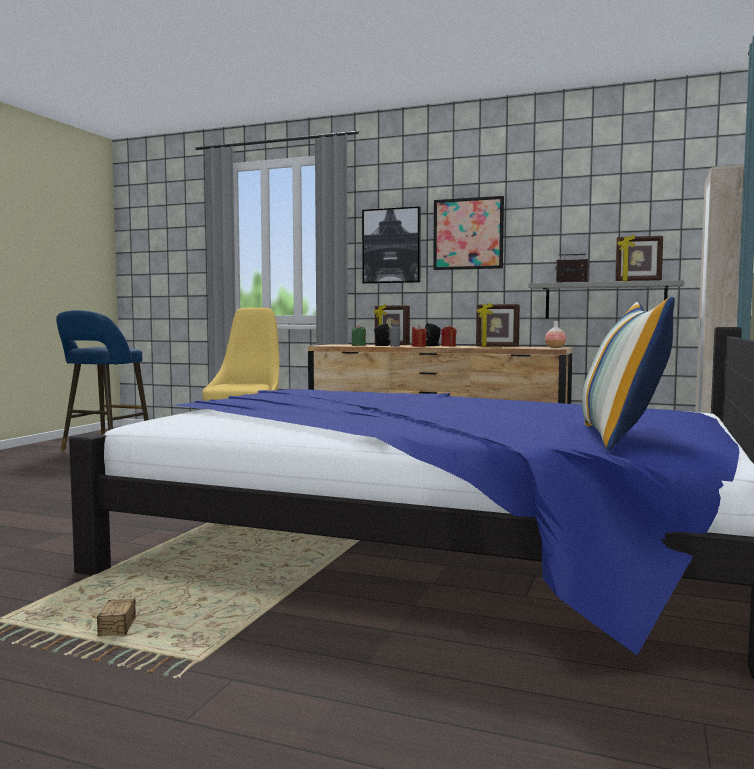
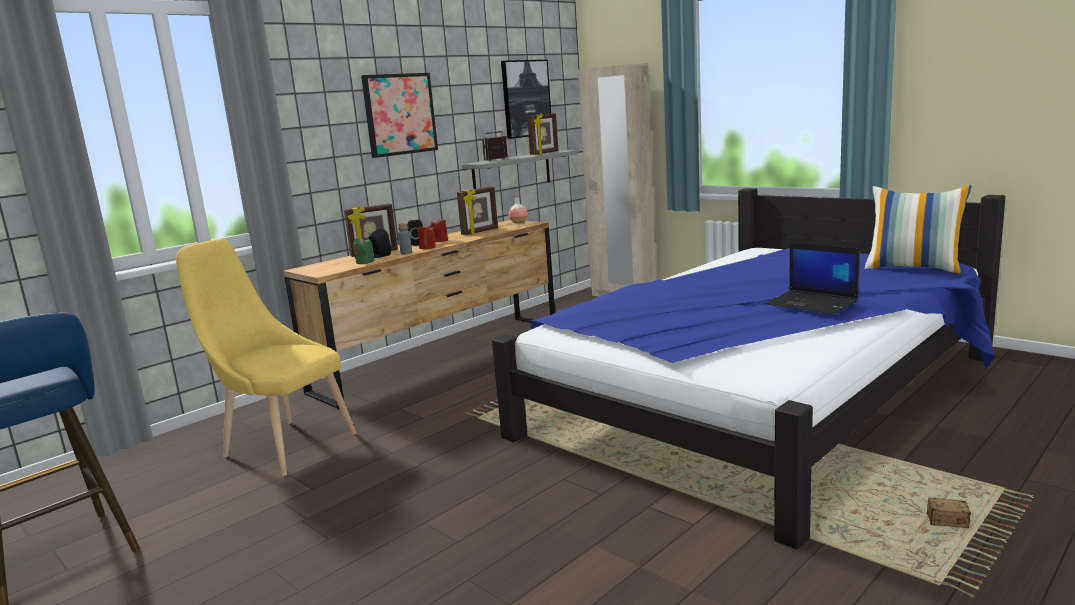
camera: 65 degrees left, 10 degrees up
(361, 413) = (813, 303): none -> laptop
(391, 246) = (320, 132): picture -> picture (525, 98)

